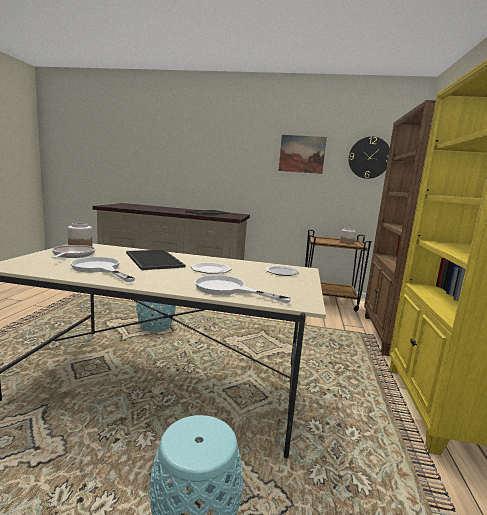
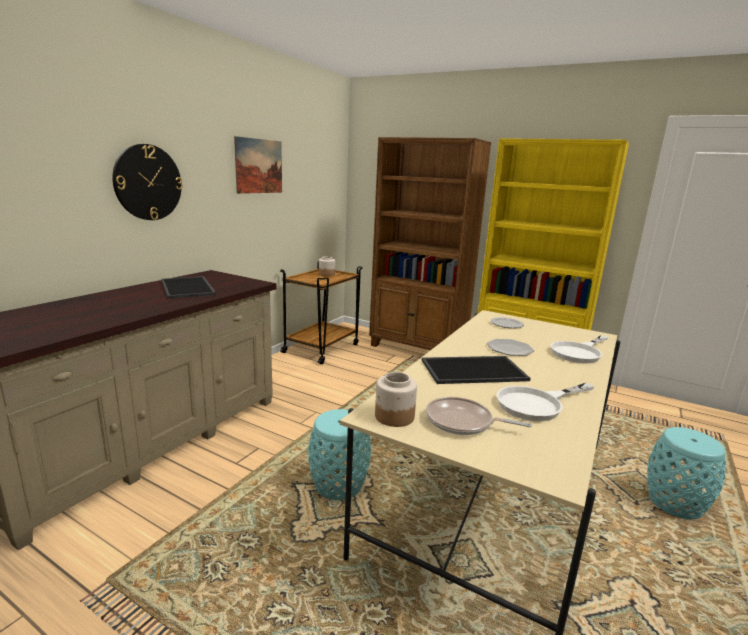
camera: 70 degrees left, 5 degrees up
(369, 157) = (316, 168): wall clock -> wall clock (148, 182)

